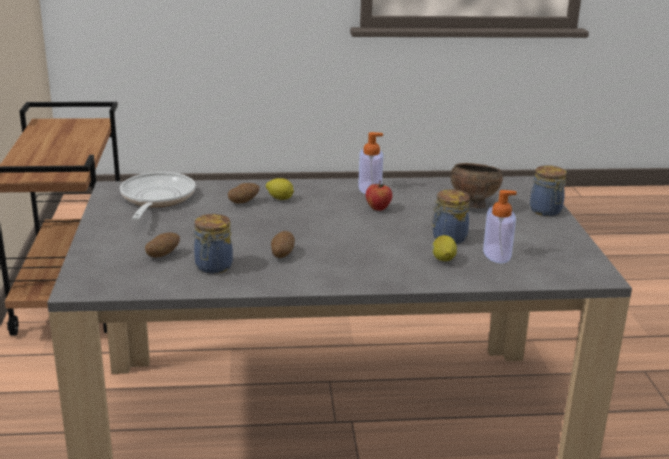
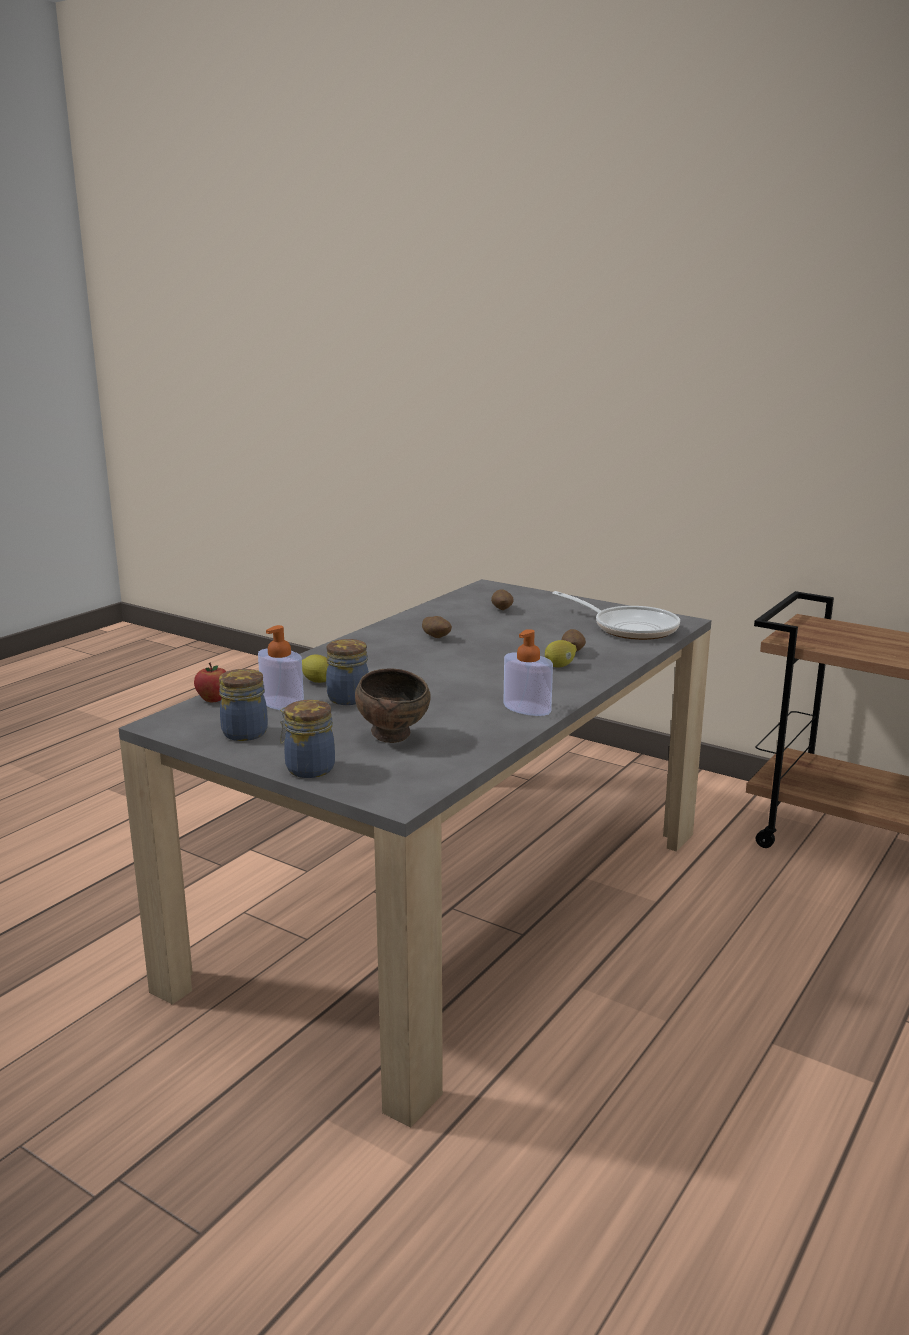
camera: 130 degrees right, 5 degrees down
(213, 267) = (455, 617): jar -> jar (244, 732)
(378, 208) = (467, 695): apple -> apple (213, 699)

